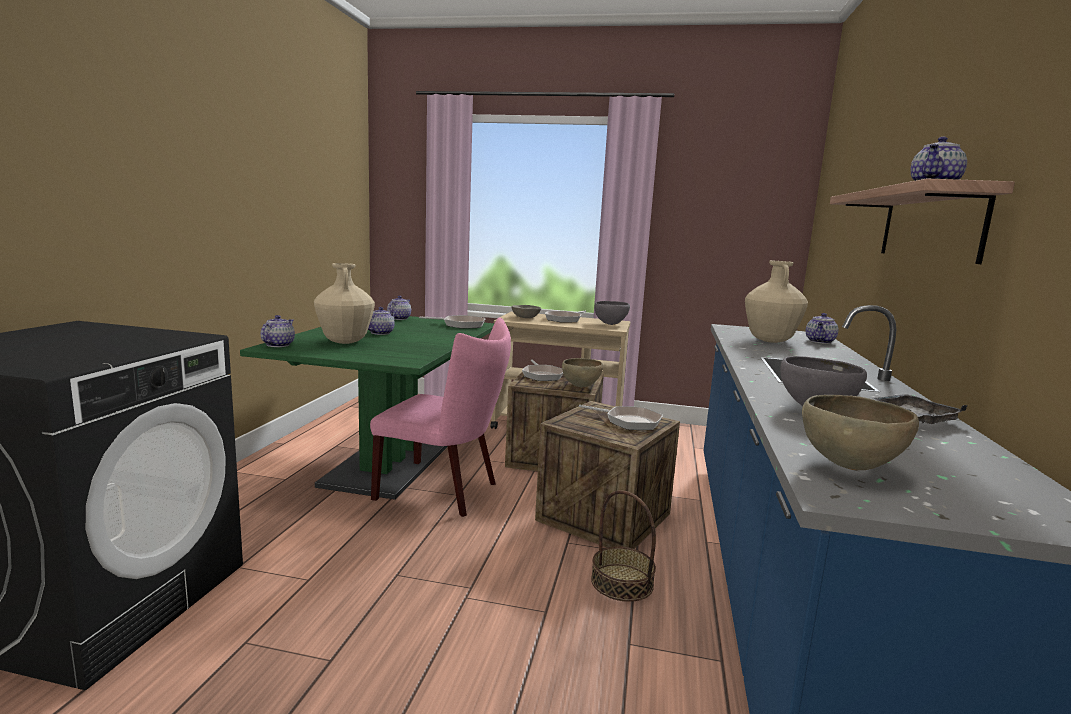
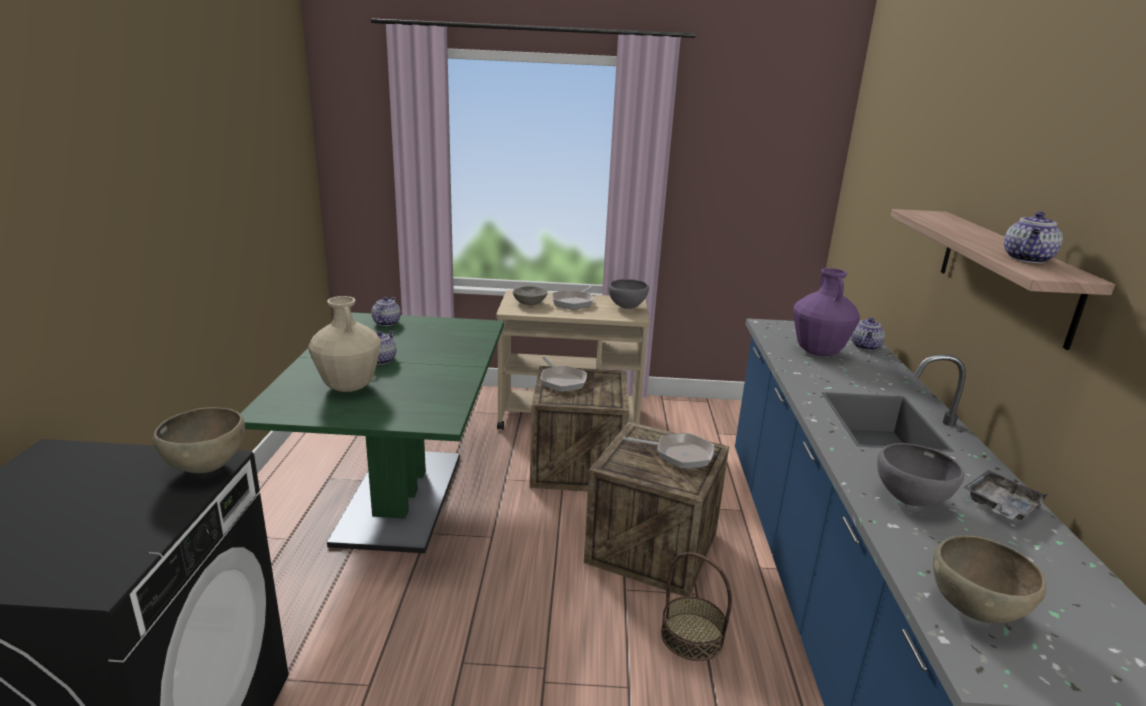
camera: 10 degrees left, 10 degrees up
(278, 345) = (273, 404): teapot -> none
(444, 491) = (475, 533): pink chair -> none
(460, 325) = (464, 329): frying pan -> none
(581, 386) = (610, 397): brown bowl -> brown bowl (207, 468)
(770, 341) = (818, 352): beige vase -> purple vase

